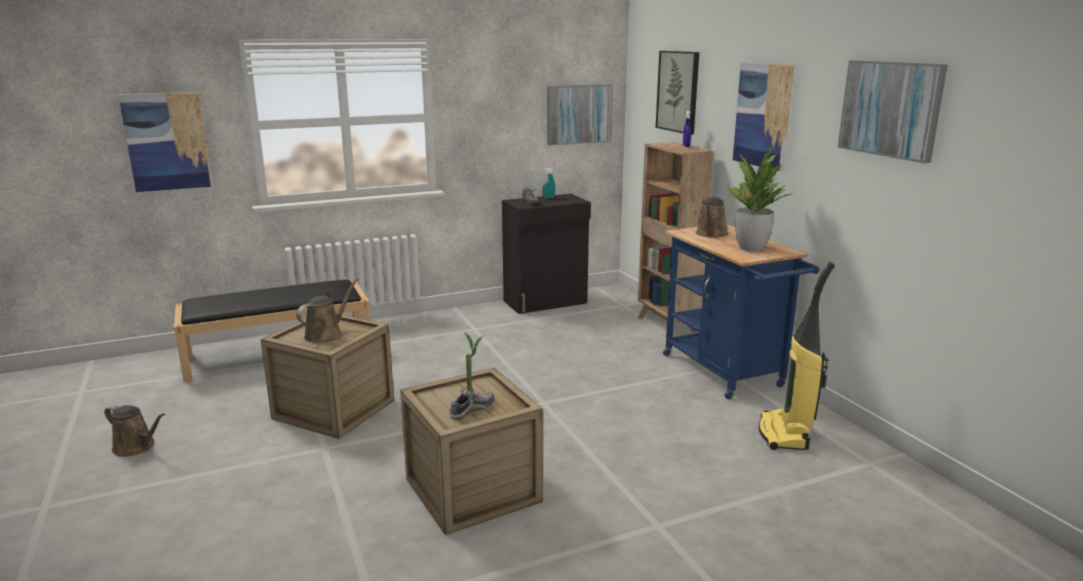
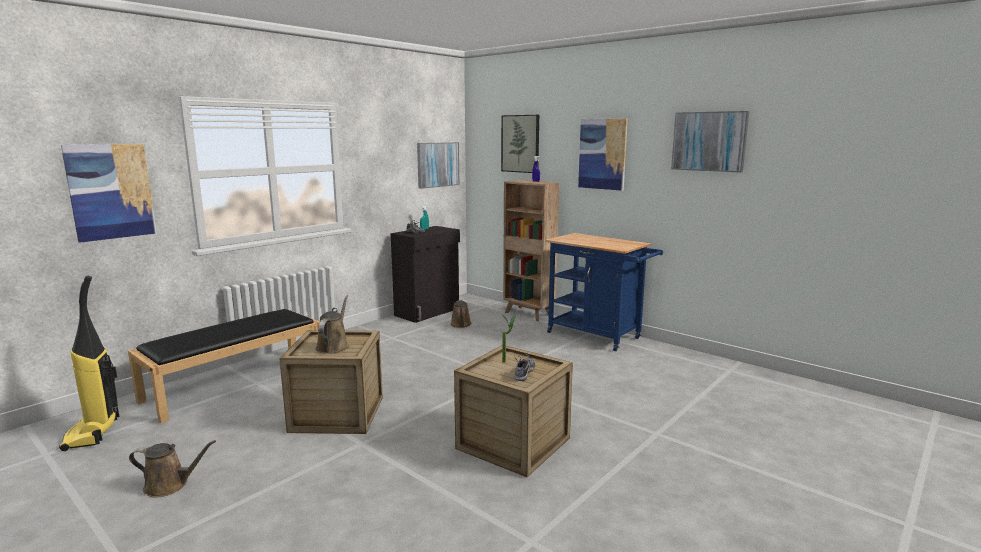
camera: 25 degrees left, 5 degrees down
(711, 234) = (577, 239): brown watering can -> brown watering can (461, 325)
(751, 248) = (615, 243): potted plant -> none
(785, 434) = (669, 364): vacuum cleaner -> vacuum cleaner (93, 434)

